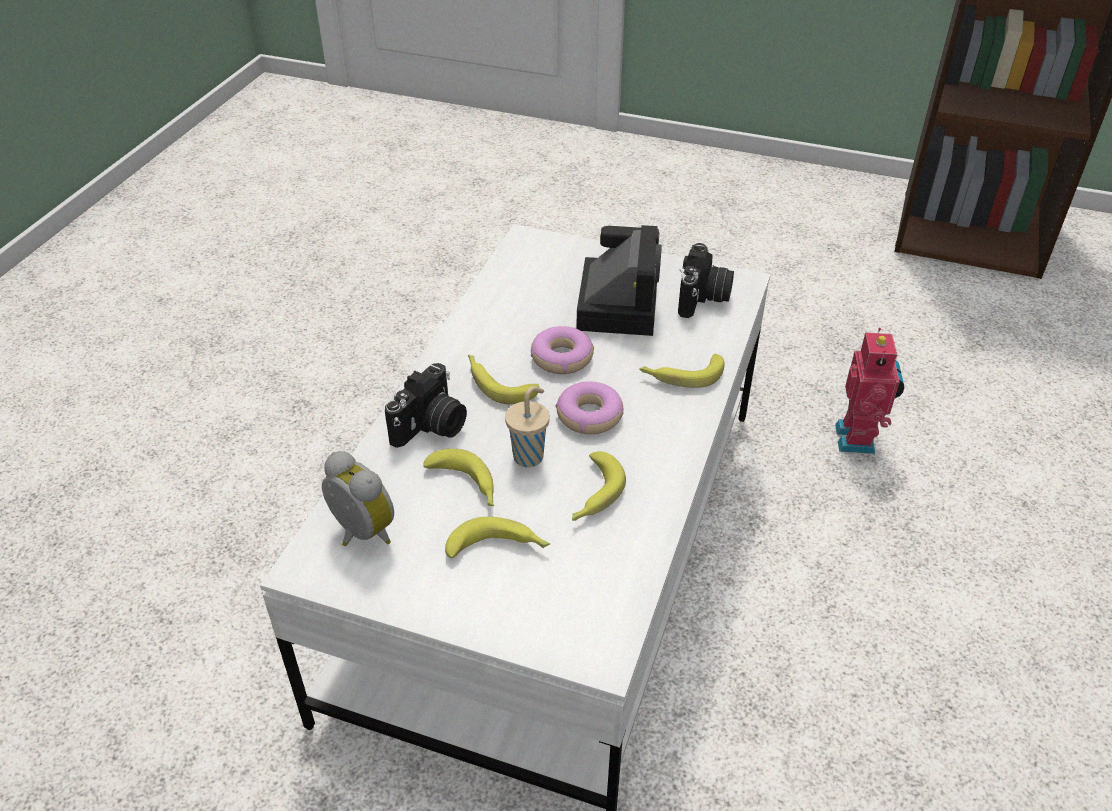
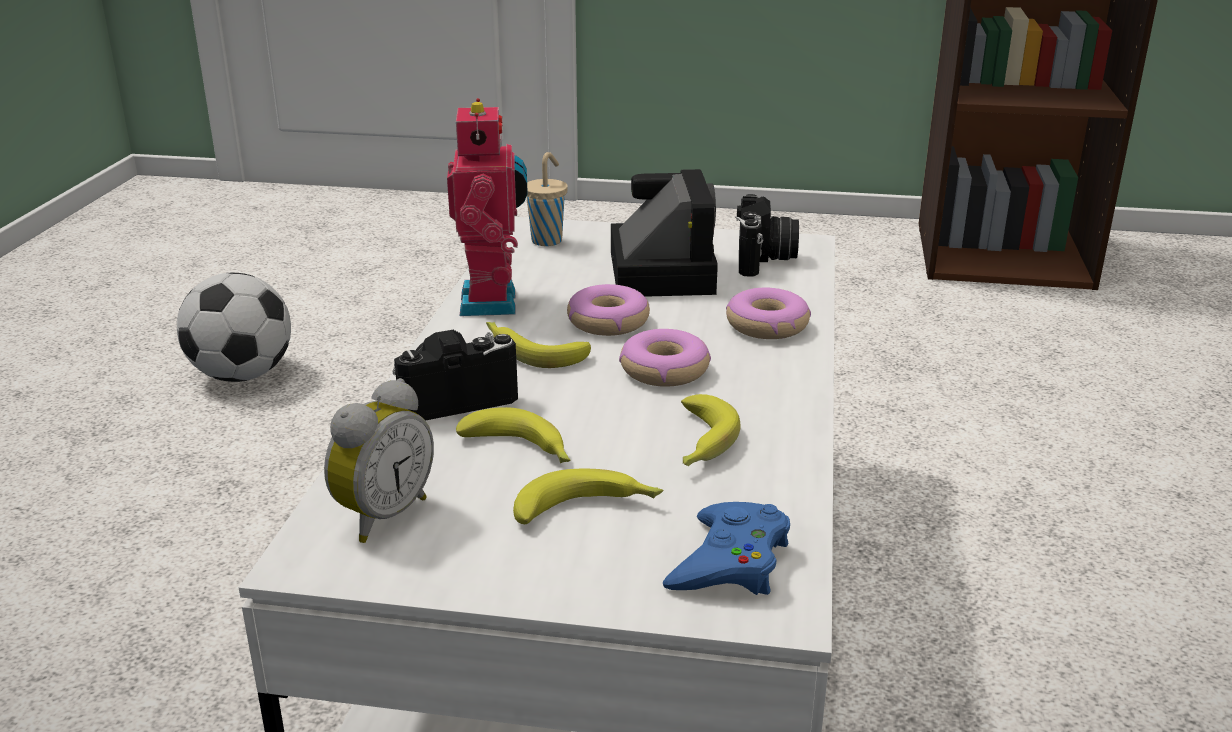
camera: 10 degrees left, 15 degrees down
(322, 299) = (242, 375): none -> football
(360, 534) = (381, 515): alarm clock -> alarm clock turned 90 degrees clockwise
(431, 427) = (454, 399): camera -> camera turned 135 degrees counterclockwise
(529, 456) = (599, 414): beige cup -> beige cup (547, 240)
(581, 609) = (730, 562): none -> blue game controller
(681, 375) = (767, 325): banana -> donut
(858, 439) = (958, 451): toy robot -> toy robot (494, 302)

